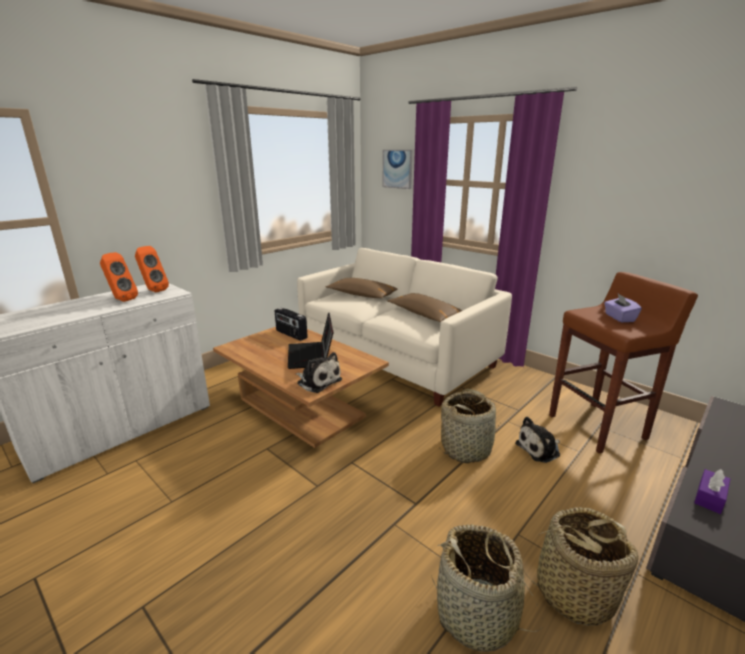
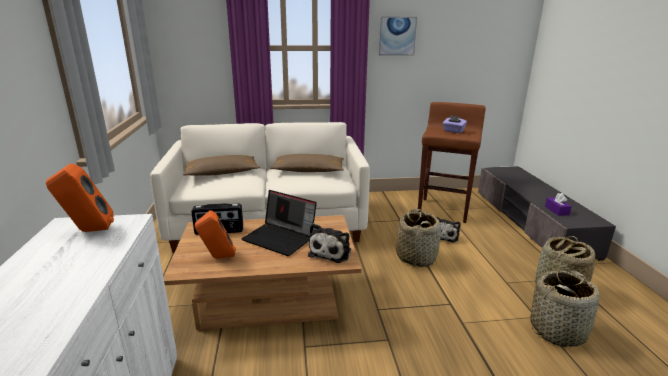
camera: 50 degrees left, 0 degrees up
(121, 300) = (76, 257): orange speaker -> orange speaker (218, 258)
(318, 381) = (331, 252): plush toy -> plush toy turned 120 degrees clockwise
(397, 169) = (199, 36): picture -> picture (397, 36)

